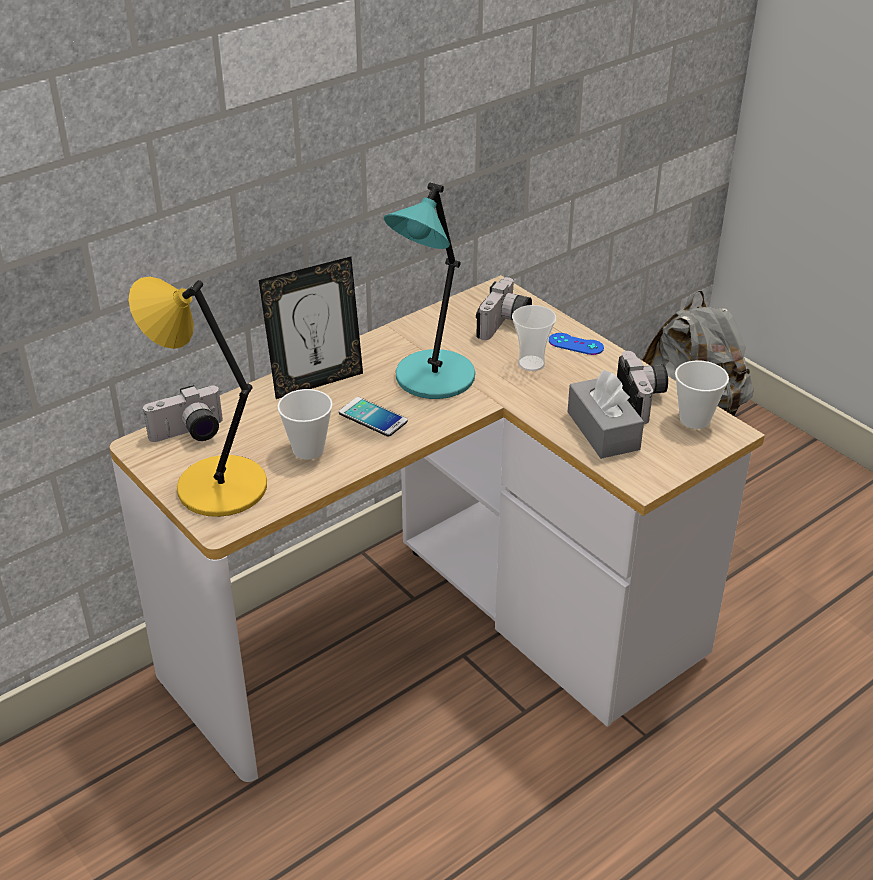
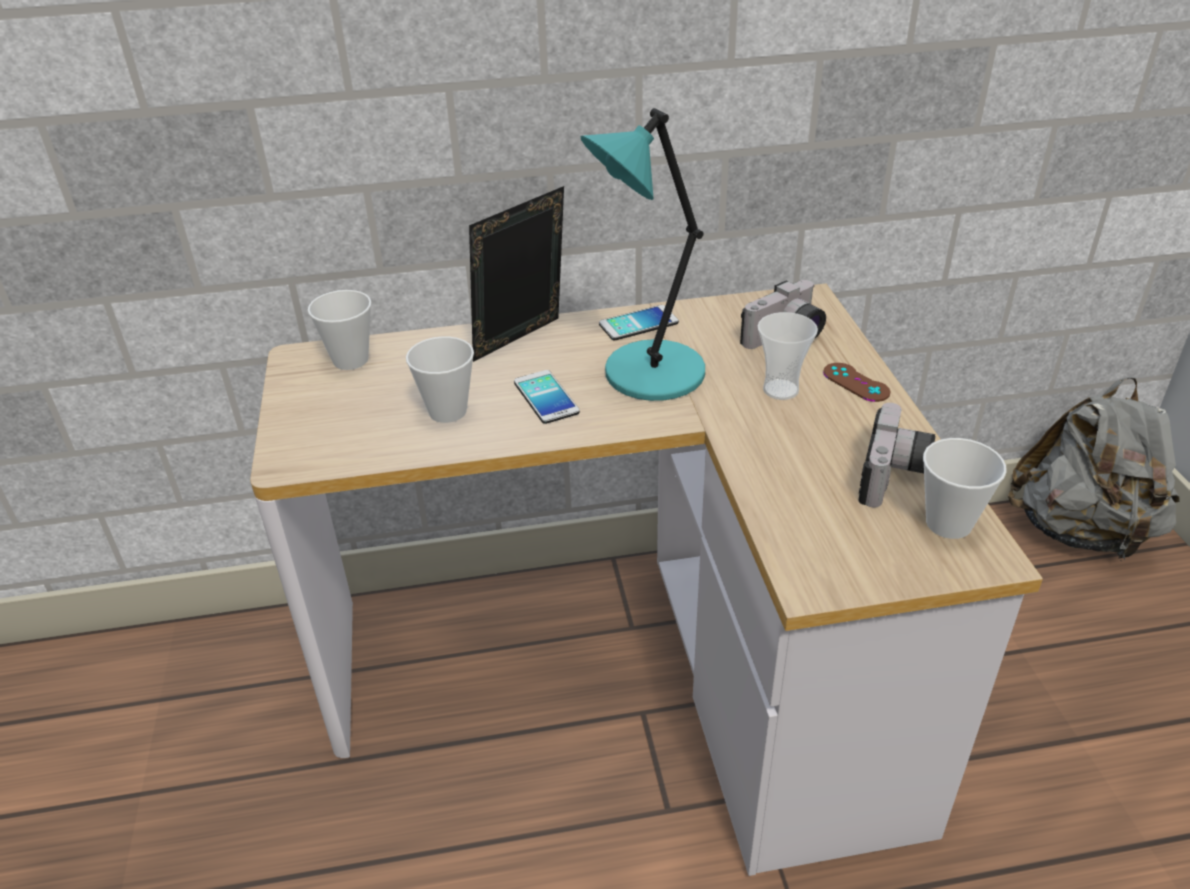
camera: 30 degrees right, 0 degrees up
(189, 434) = (350, 360): camera -> cup
(216, 487) = (322, 421): yellow table lamp -> none
(316, 382) = (523, 343): picture frame -> picture frame turned 135 degrees clockwise
(392, 343) = (638, 324): none -> phone
(576, 344) = (856, 382): blue game controller -> brown game controller
(603, 430) = (807, 498): grey tissue box -> none

